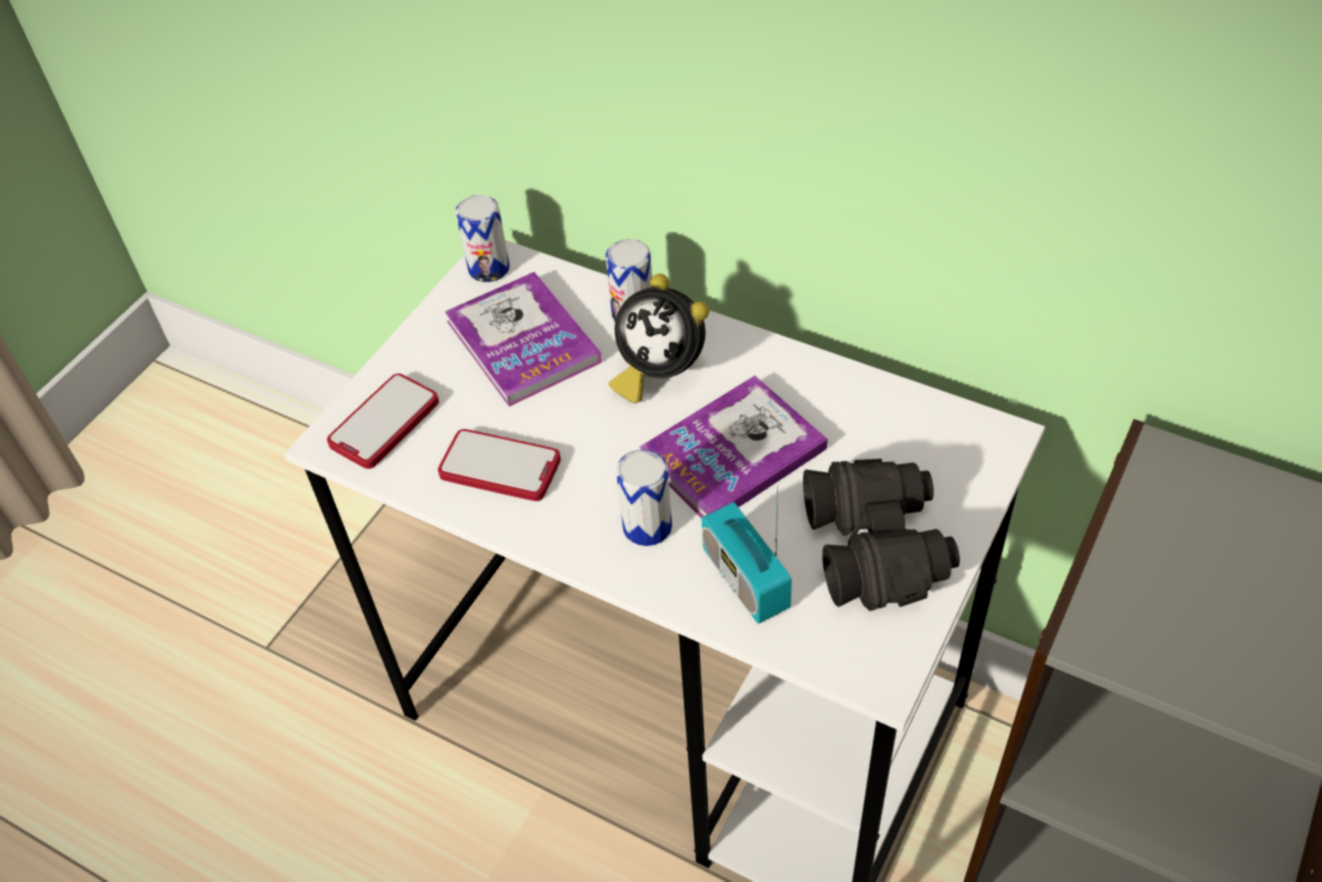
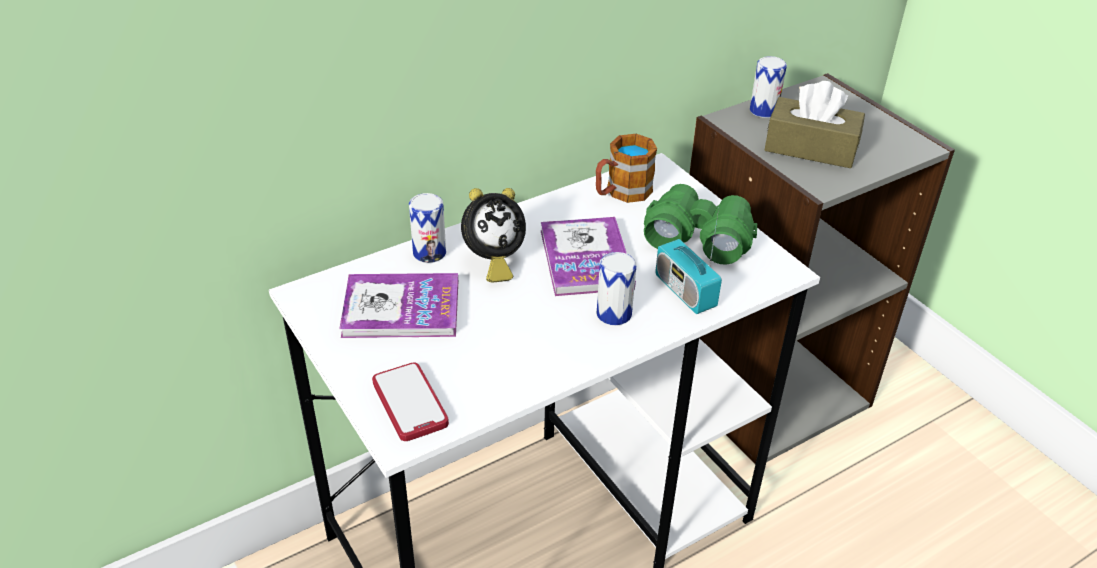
camera: 65 degrees left, 10 degrees down
(489, 268) = (310, 299): can -> can (763, 110)
(500, 467) = (507, 360): phone -> none
(745, 579) = (685, 291): radio -> radio turned 60 degrees clockwise
(877, 546) = (698, 236): black binoculars -> green binoculars
(905, 425) = (621, 192): none -> mug
(1188, 587) = (810, 148): none -> brown tissue box

